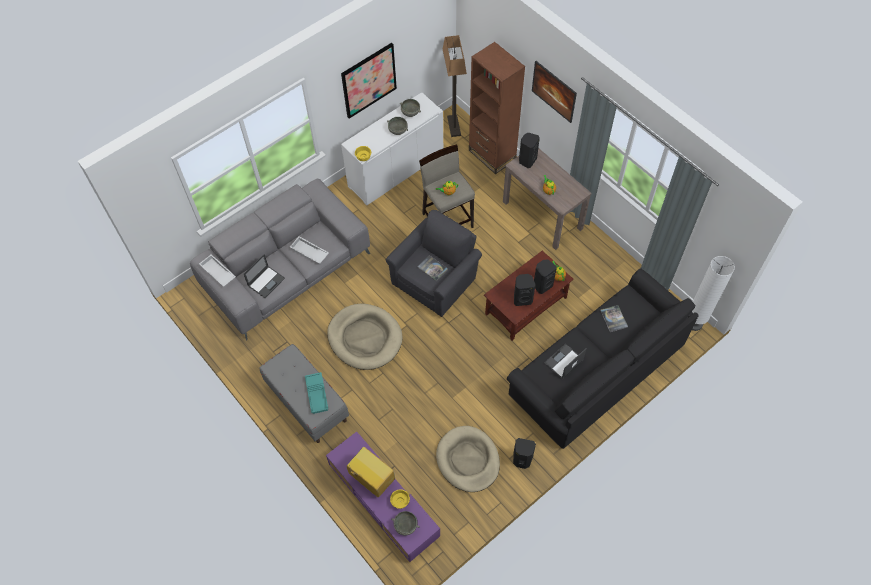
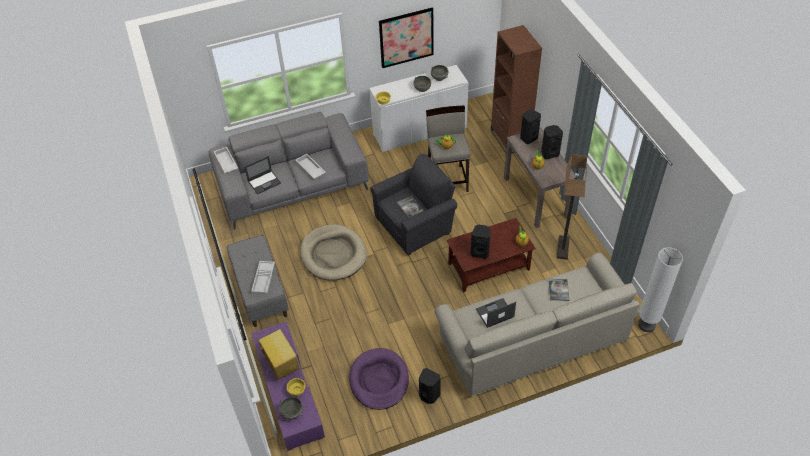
camera: 20 degrees right, 10 degrees down
(317, 394) = (264, 279): turquoise tray -> white tray
(454, 126) = (485, 109): floor lamp -> floor lamp (563, 248)
(468, 460) = (379, 380): beige dog bed -> purple dog bed
(542, 285) = (503, 246): black speaker -> black speaker (549, 153)
(553, 98) = (560, 82): picture -> none
(597, 371) = (533, 340): black sofa -> beige sofa

